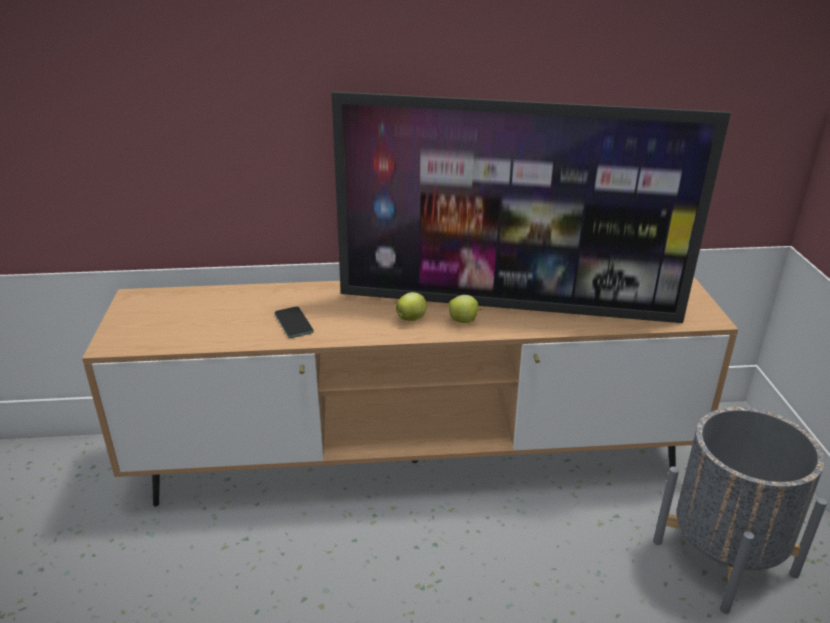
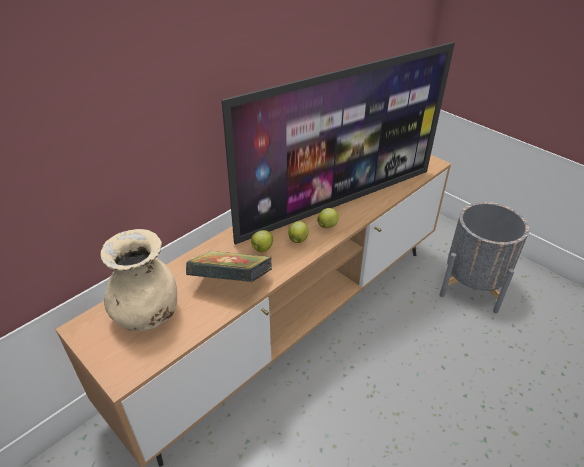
camera: 40 degrees left, 10 degrees up
(192, 312) = (148, 314): none -> beige vase
(293, 323) = (231, 282): phone -> book
(362, 310) = (262, 249): none -> apple

